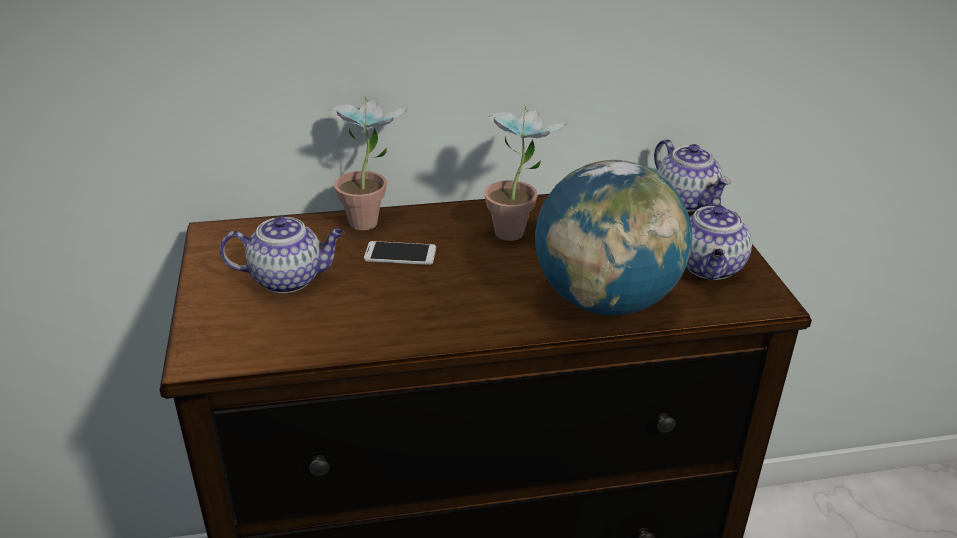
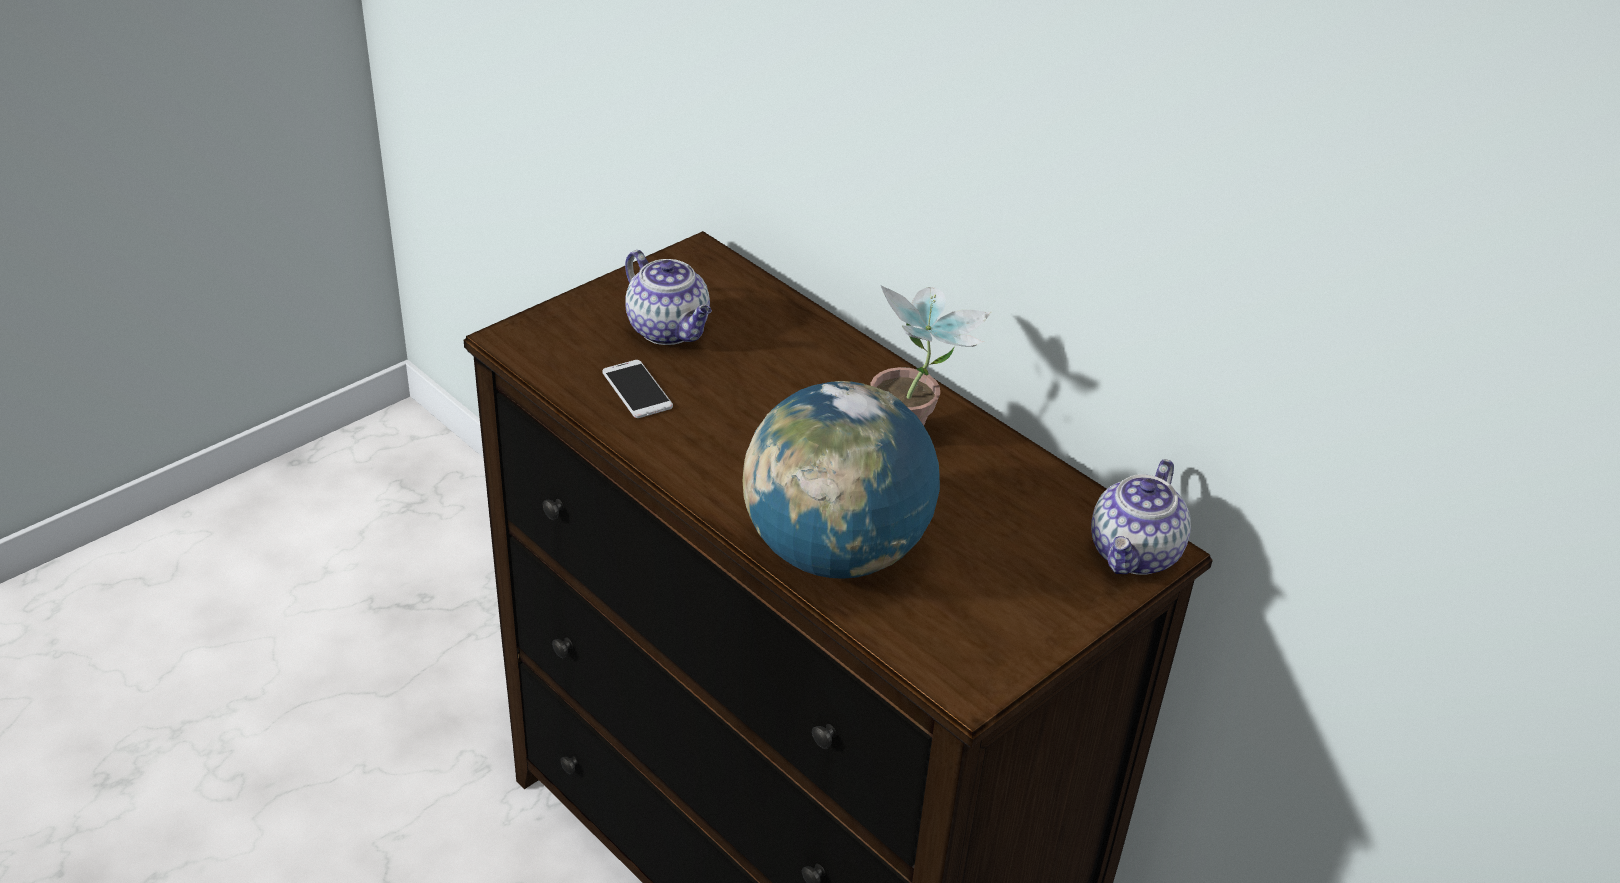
camera: 55 degrees right, 5 degrees up
(371, 218) = (826, 332): potted plant -> none
(400, 254) = (780, 378): phone -> phone (637, 390)
(710, 268) = (991, 617): teapot -> none

